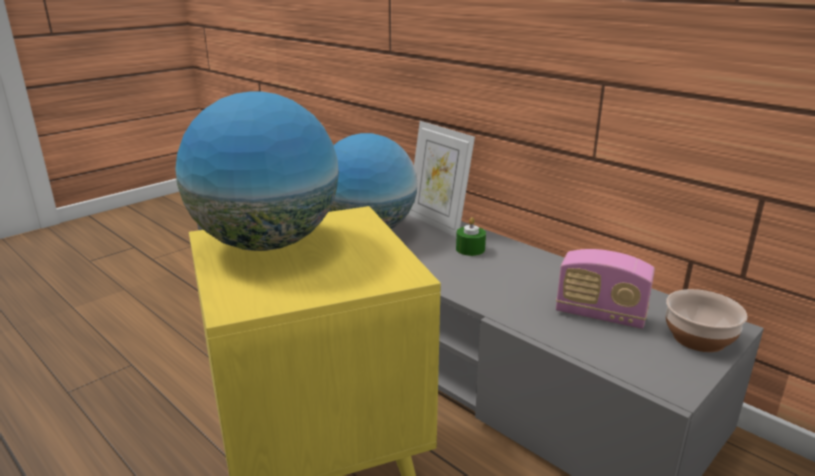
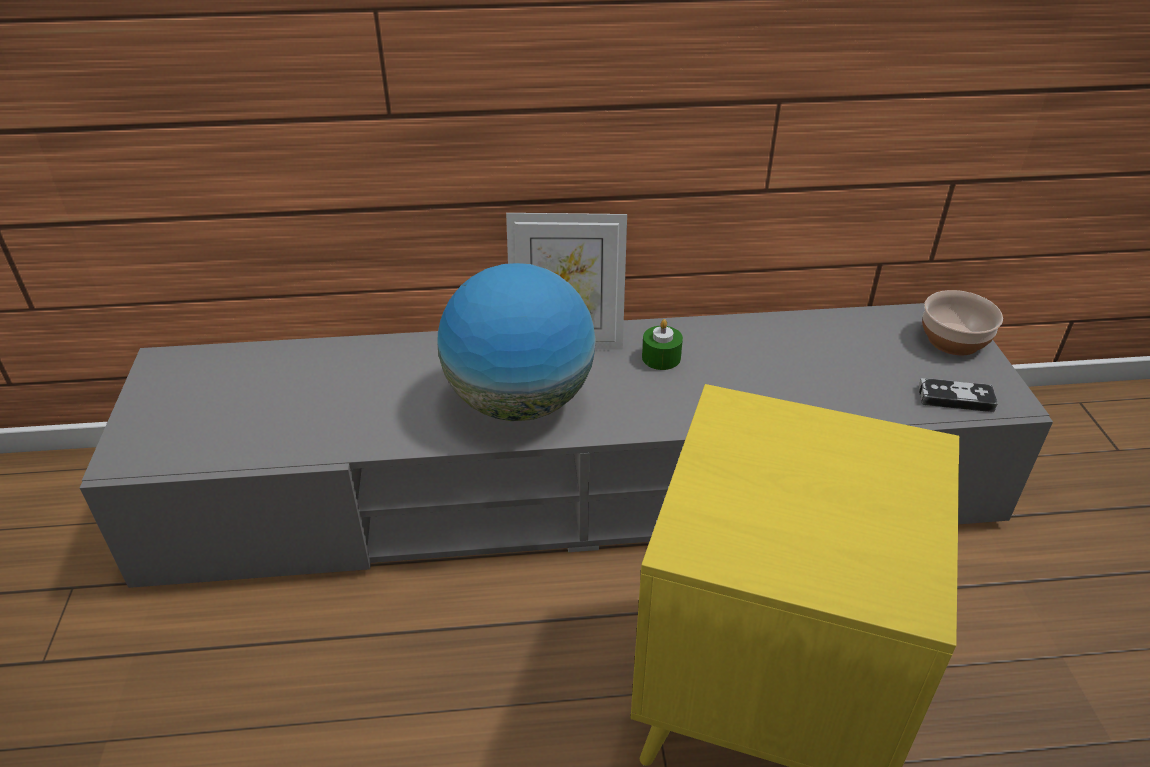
camera: 50 degrees left, 15 degrees up
(266, 243) = (752, 510): globe -> none
(600, 315) = (873, 364): radio -> none
(625, 360) = (955, 398): none -> game controller

